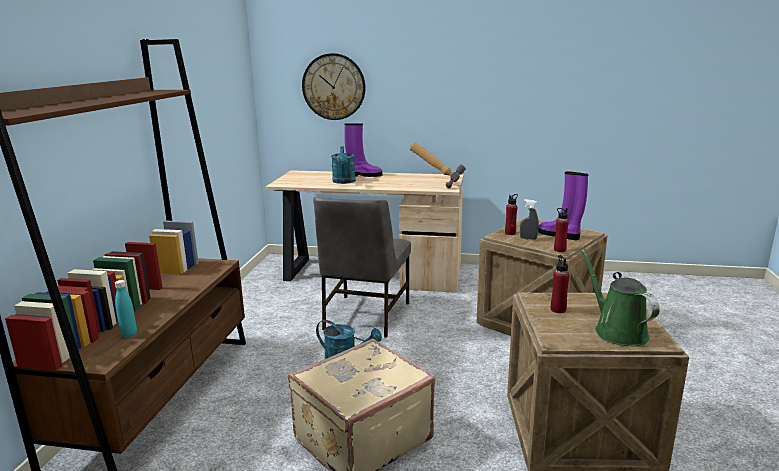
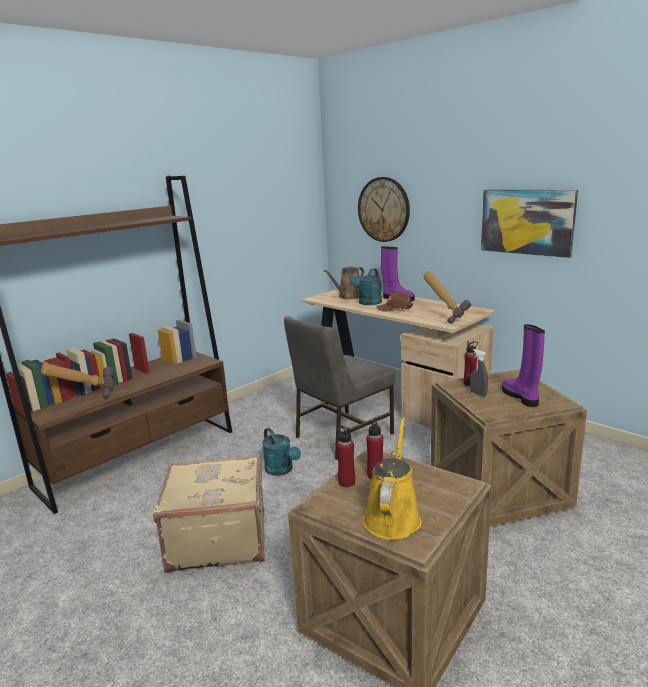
camera: 35 degrees right, 0 degrees up
(129, 334) = (85, 402): turquoise bottle -> hammer
(313, 178) = (349, 296): none -> brown watering can
(377, 182) = (394, 308): none -> brown cap
(488, 93) = (527, 222): none -> picture
(559, 250) = (490, 414): red bottle -> red bottle (346, 482)
(617, 331) = (392, 516): green watering can -> yellow watering can

